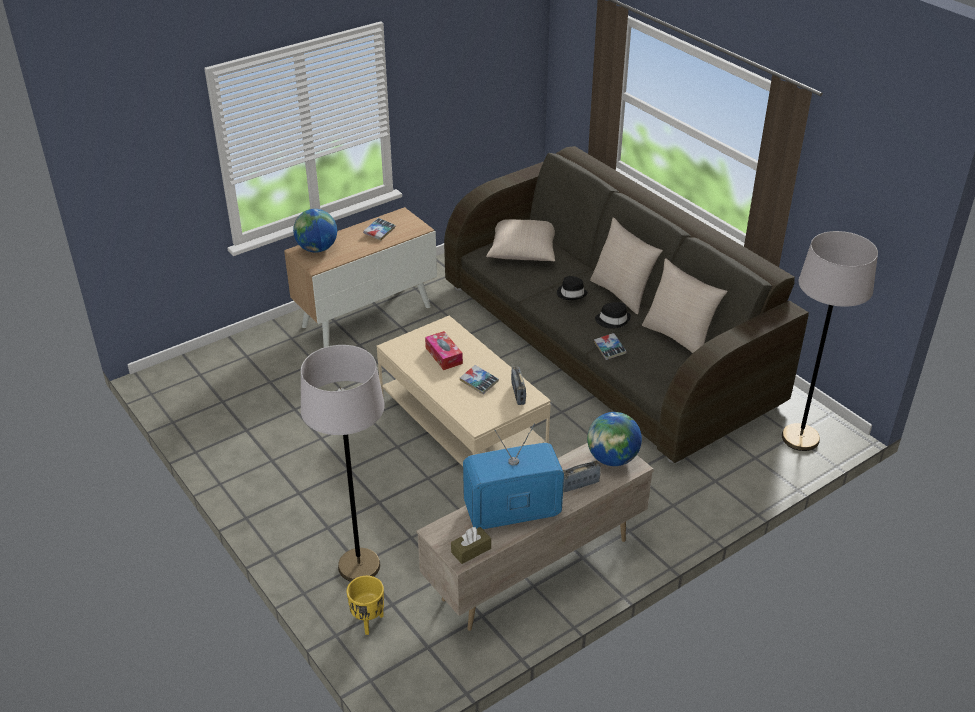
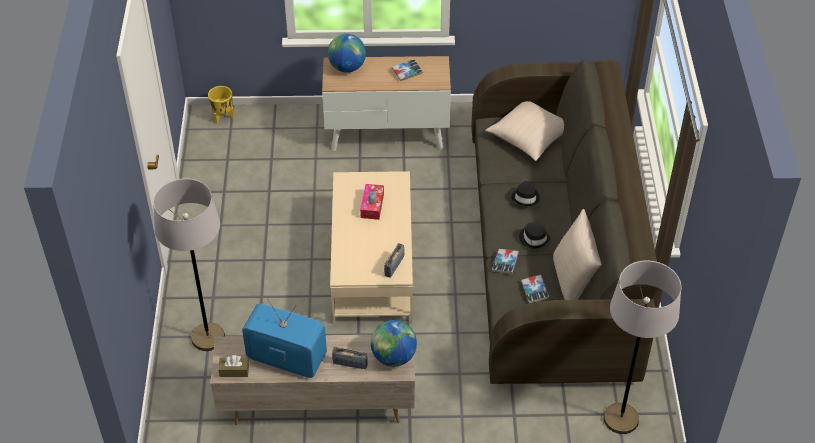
camera: 35 degrees right, 10 degrees up
(368, 621) = (180, 380): yellow planter -> yellow planter (223, 117)
(479, 382) = (375, 241): book -> book (534, 291)
(622, 294) = (568, 217): beige pillow -> none

